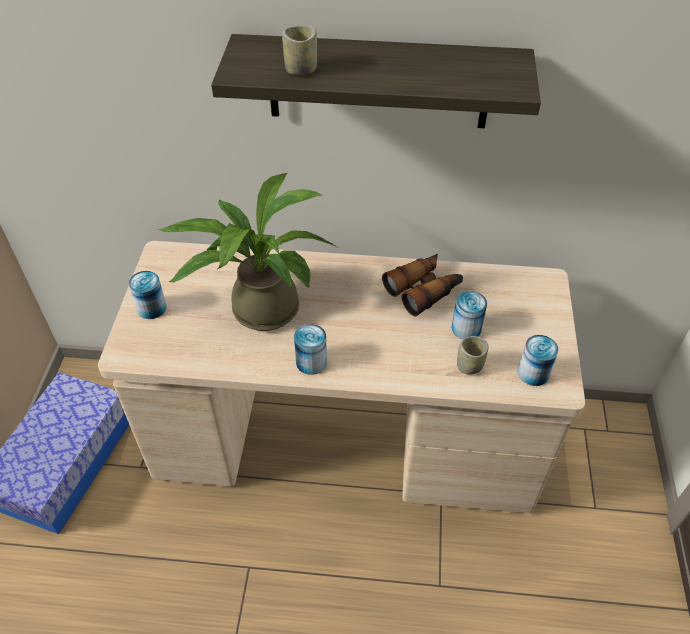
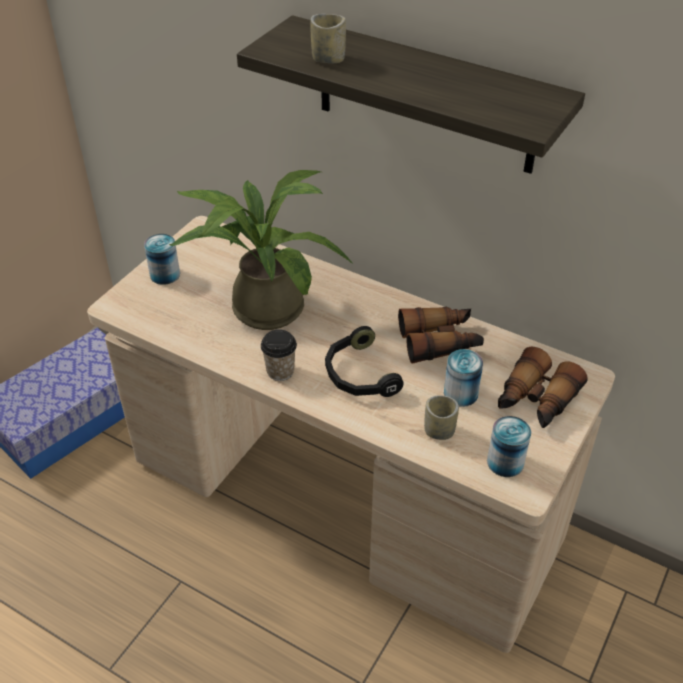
camera: 25 degrees right, 5 degrees down
(311, 362) = (280, 371): can -> cup
(377, 341) = (358, 374): none -> black headphones
(524, 313) = (536, 400): none -> binoculars

